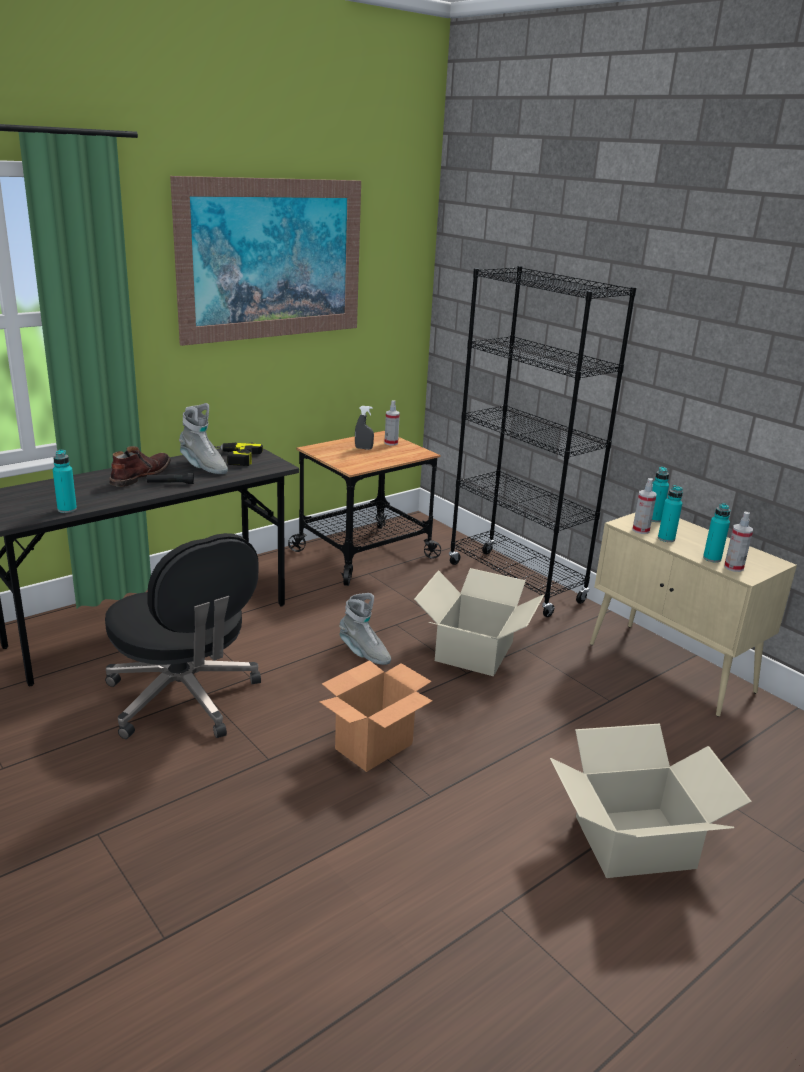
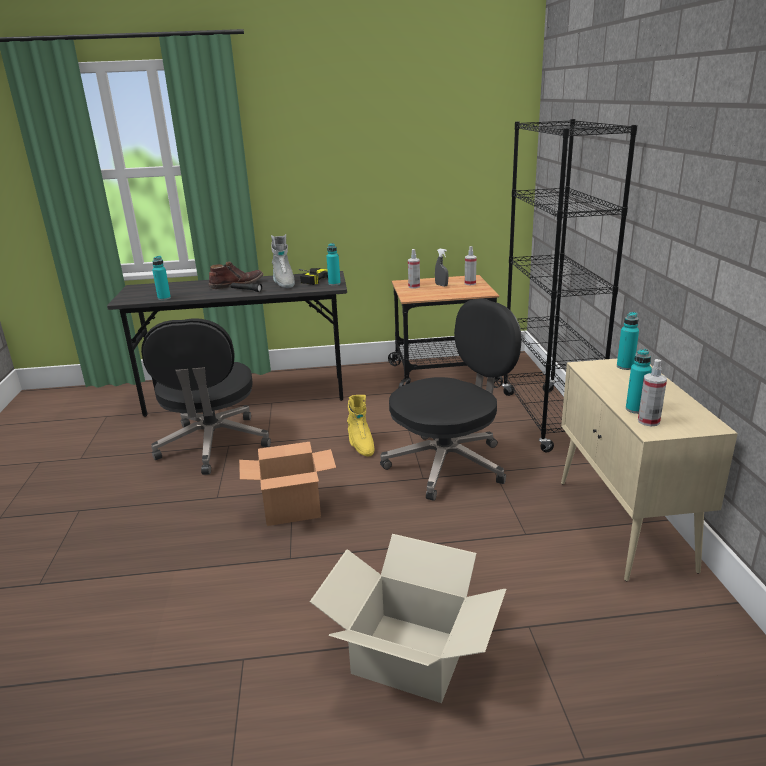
camera: 35 degrees right, 0 degrees up
(272, 259) = (370, 126): picture -> none
(364, 653) = (360, 445): grey boot -> yellow boot
(475, 651) = (449, 464): cardboard box -> black office chair
(640, 530) = (594, 373): spray bottle -> spray bottle (414, 286)
(666, 538) = (611, 384): turquoise bottle -> turquoise bottle (334, 284)

